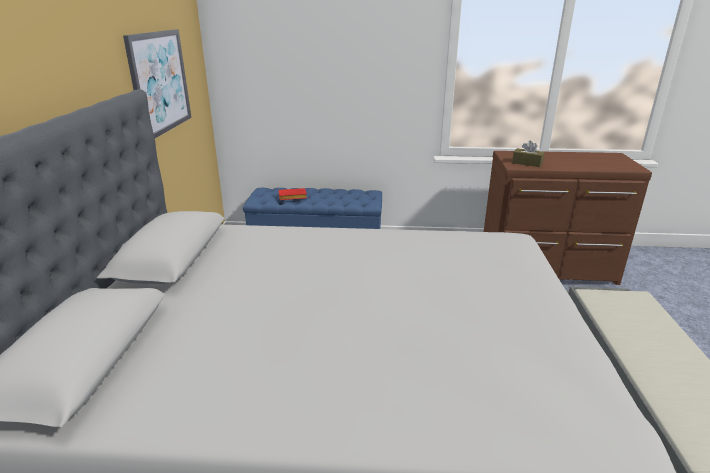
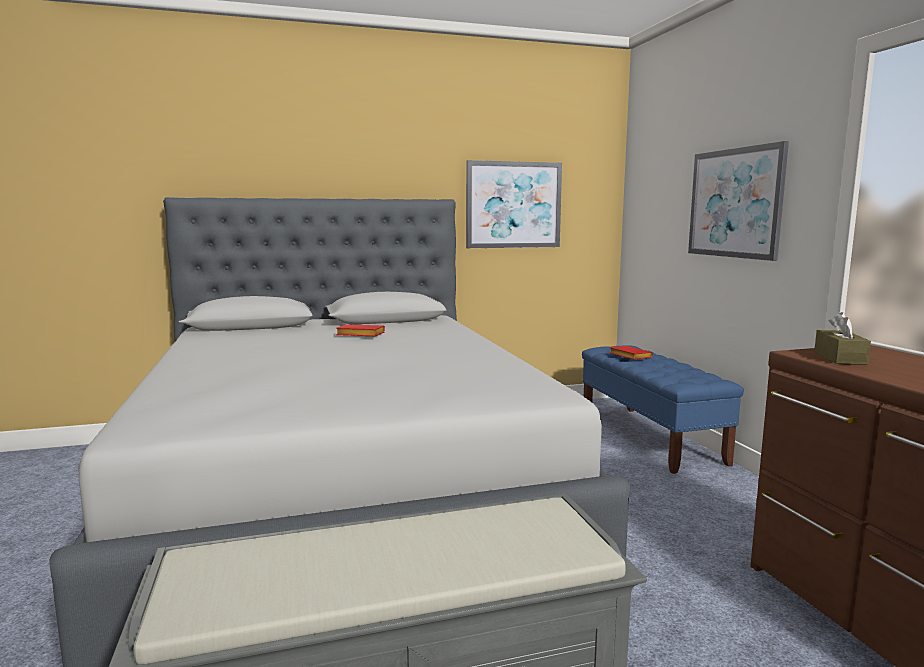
camera: 70 degrees right, 15 degrees down
(253, 281) = (359, 335): none -> red book
(357, 68) = (735, 203): none -> picture

